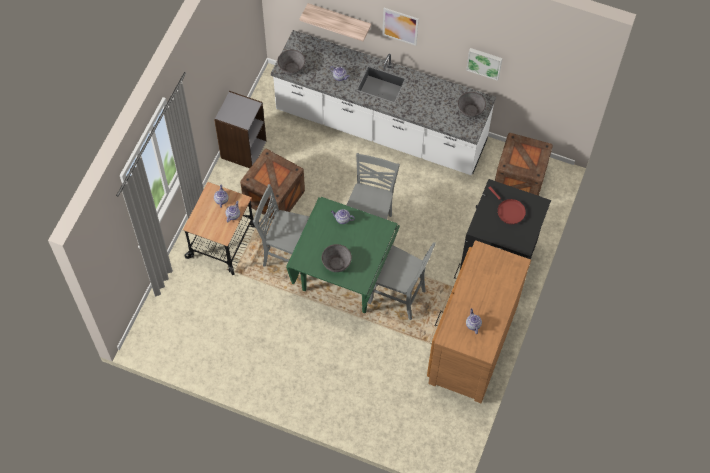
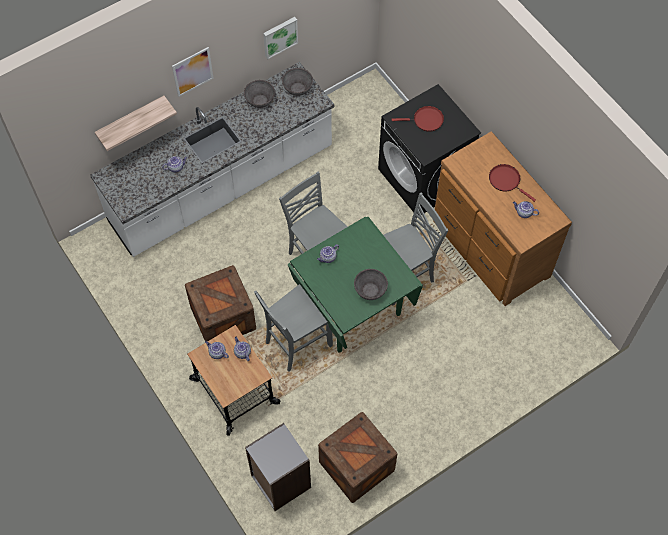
camera: 55 degrees left, 0 degrees up
(243, 149) = (149, 313): grey bookcase -> grey bookcase (280, 481)
(291, 68) = (131, 201): grey bowl -> grey bowl (260, 100)
(492, 295) = (506, 180): none -> red frying pan
(519, 179) = (359, 114): crate -> crate (356, 466)

